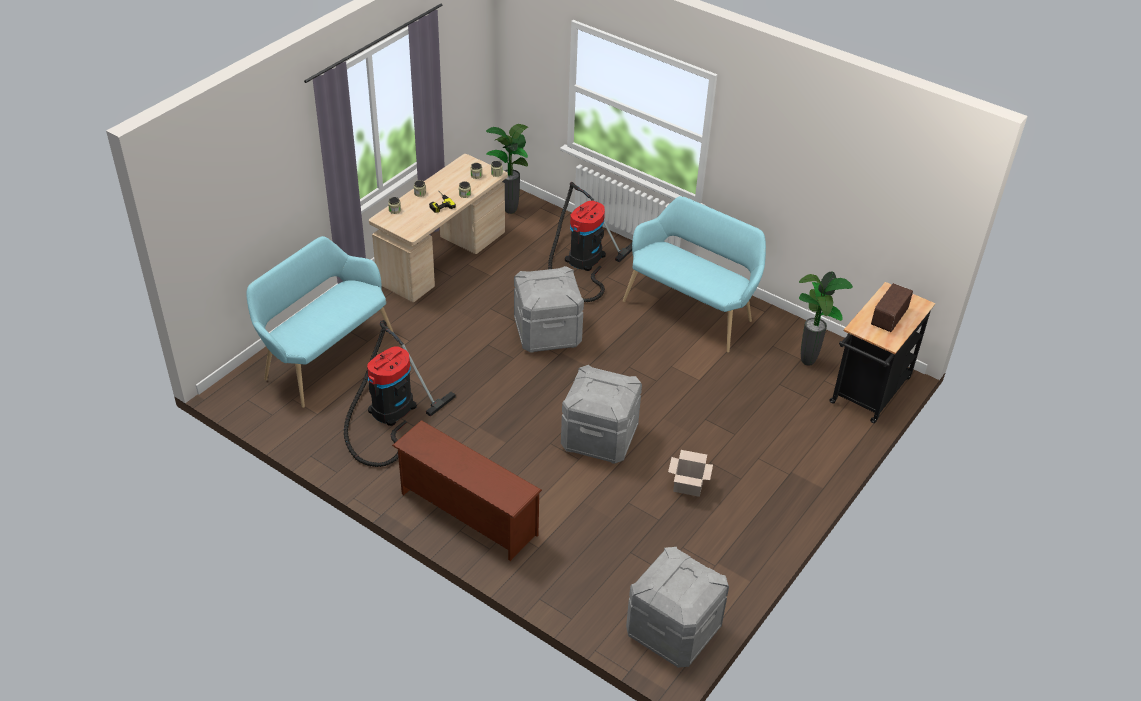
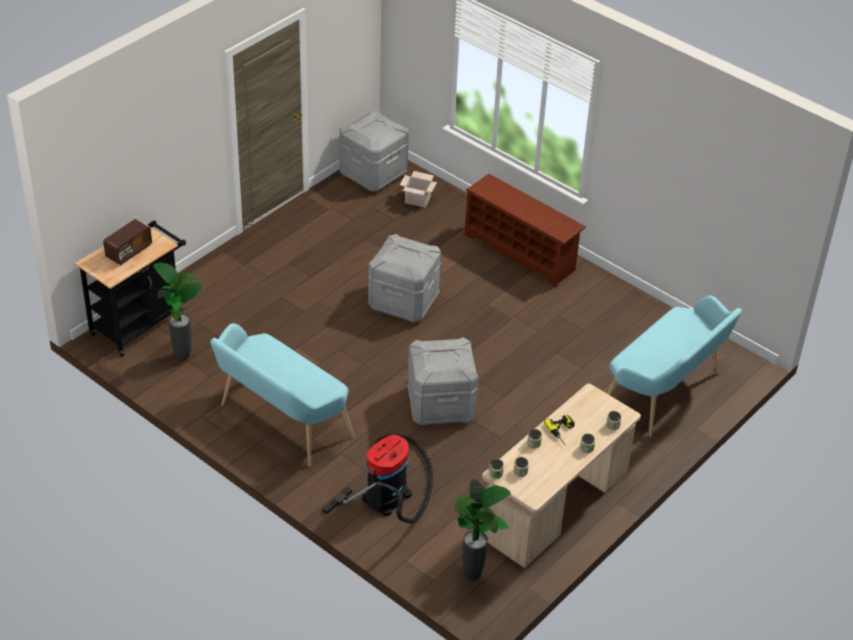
camera: 175 degrees left, 0 degrees up
(389, 412) = (594, 335): vacuum cleaner -> none
(687, 486) = (336, 260): cardboard box -> cardboard box (418, 200)

